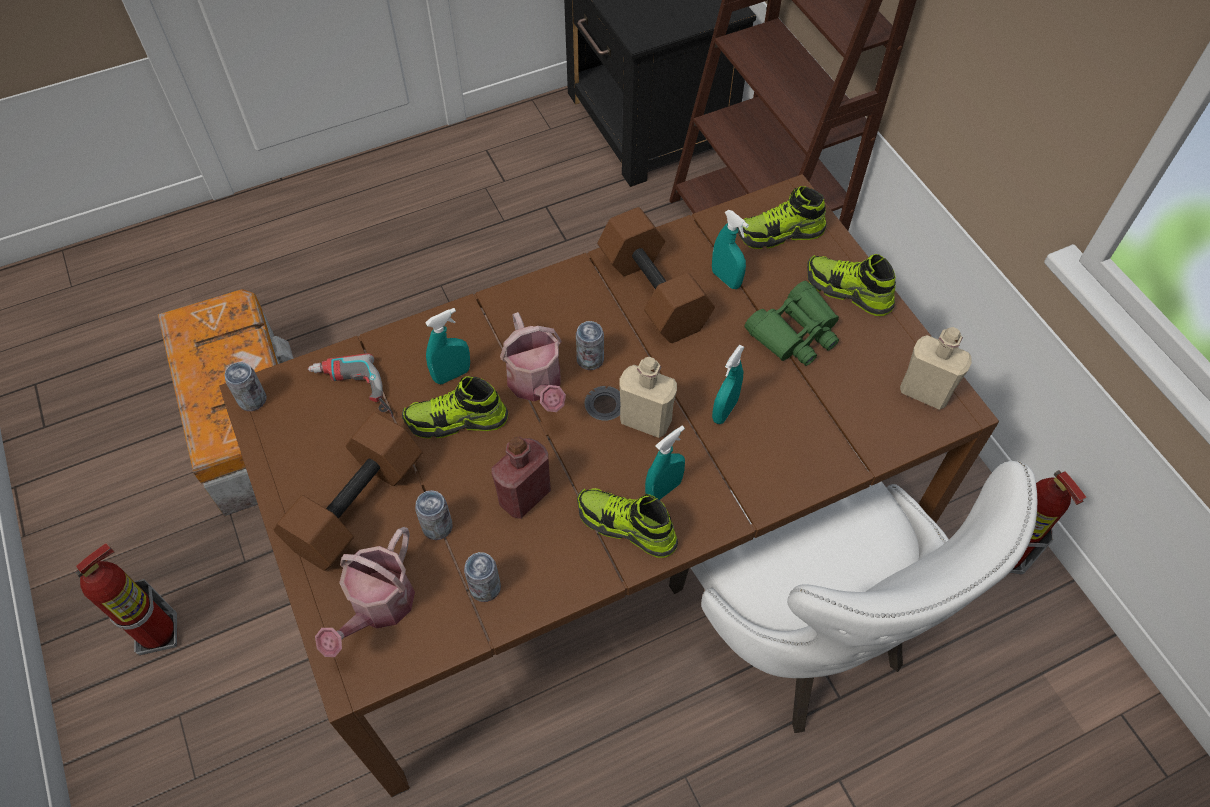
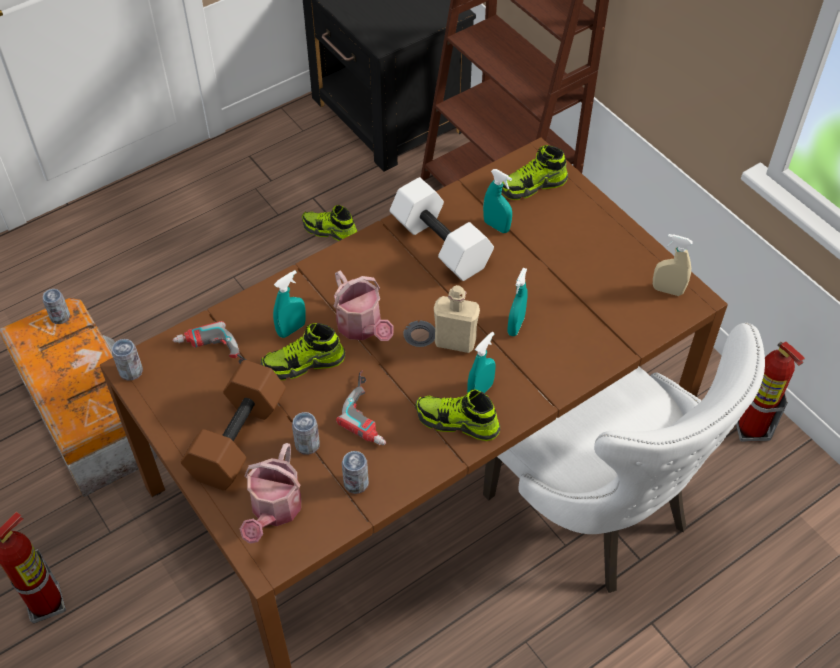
camera: 10 degrees left, 5 degrees down
(524, 496) = (371, 412): red bottle -> power drill
(590, 359) = (401, 302): can -> can (60, 317)
(656, 293) = (442, 244): brown dumbbell -> white dumbbell
(794, 333) = (559, 260): green binoculars -> none
(848, 291) = (594, 223): shoe -> shoe (330, 231)
(924, 392) = (667, 290): beige bottle -> beige spray bottle

